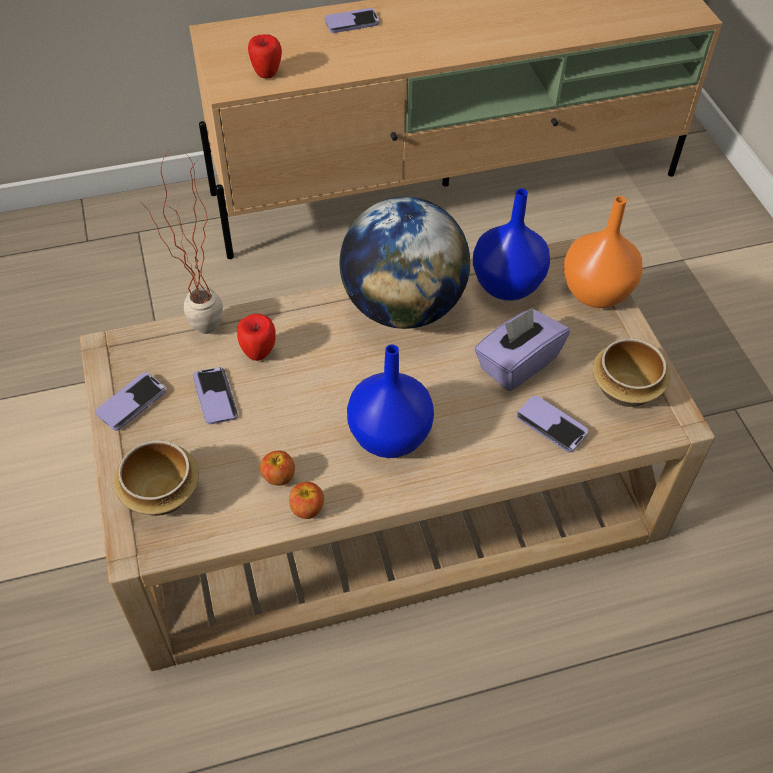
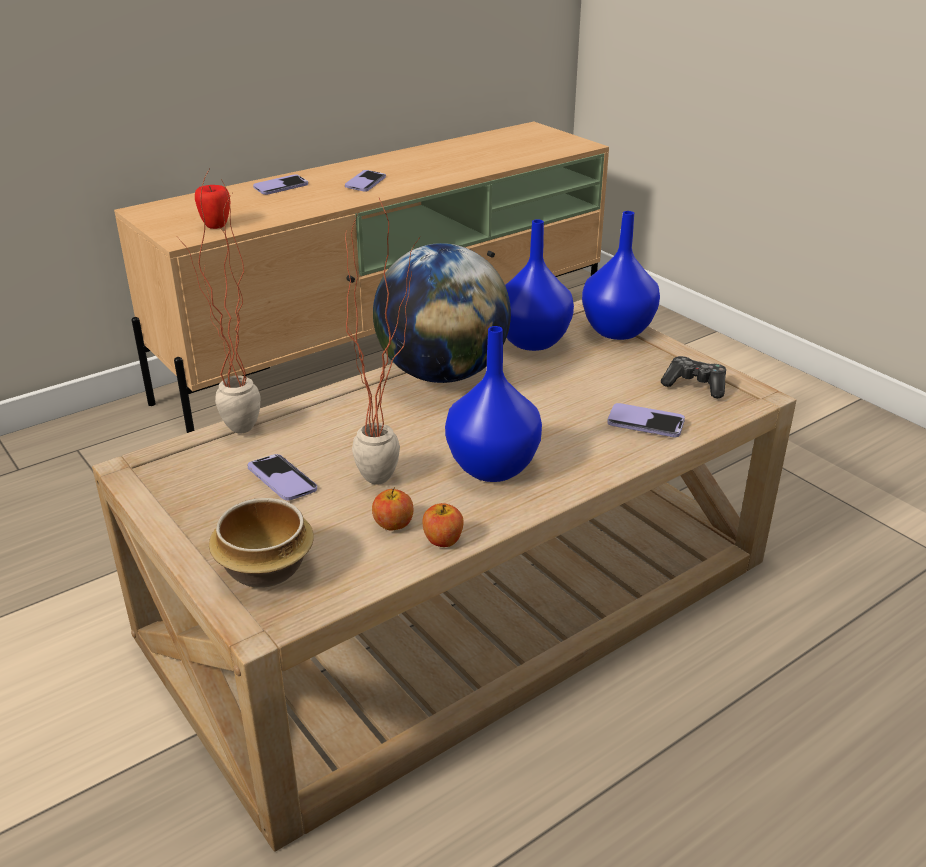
camera: 20 degrees left, 20 degrees down
(131, 402) = (186, 504): phone -> phone (365, 182)
(259, 354) = (311, 437): apple -> none
(301, 424) = (392, 479): none -> potted plant
(517, 363) = (580, 390): purple tissue box -> none
(597, 293) = (619, 331): orange vase -> blue vase
(627, 390) = (695, 385): bowl -> game controller

